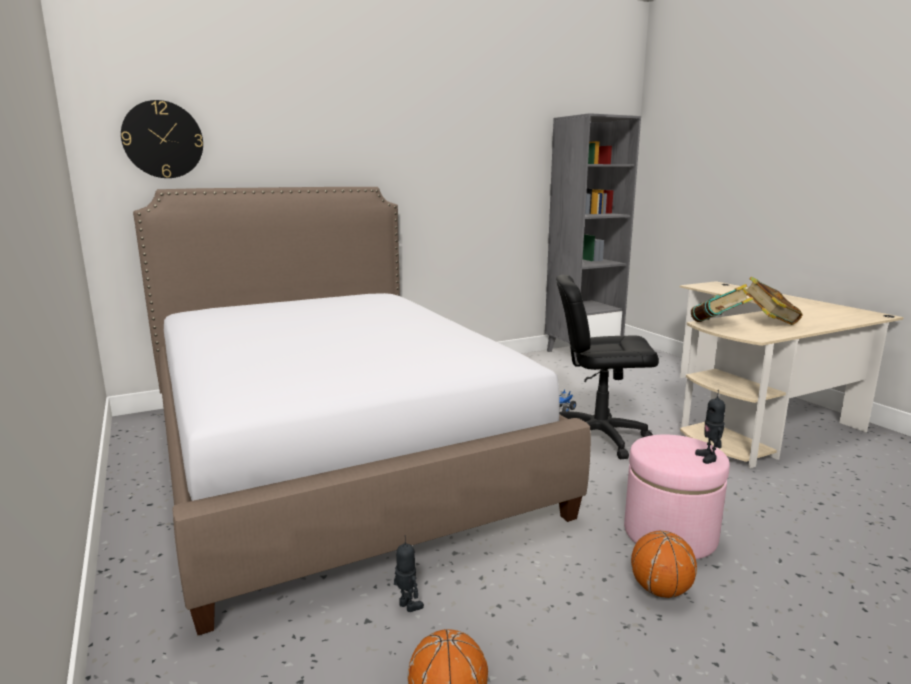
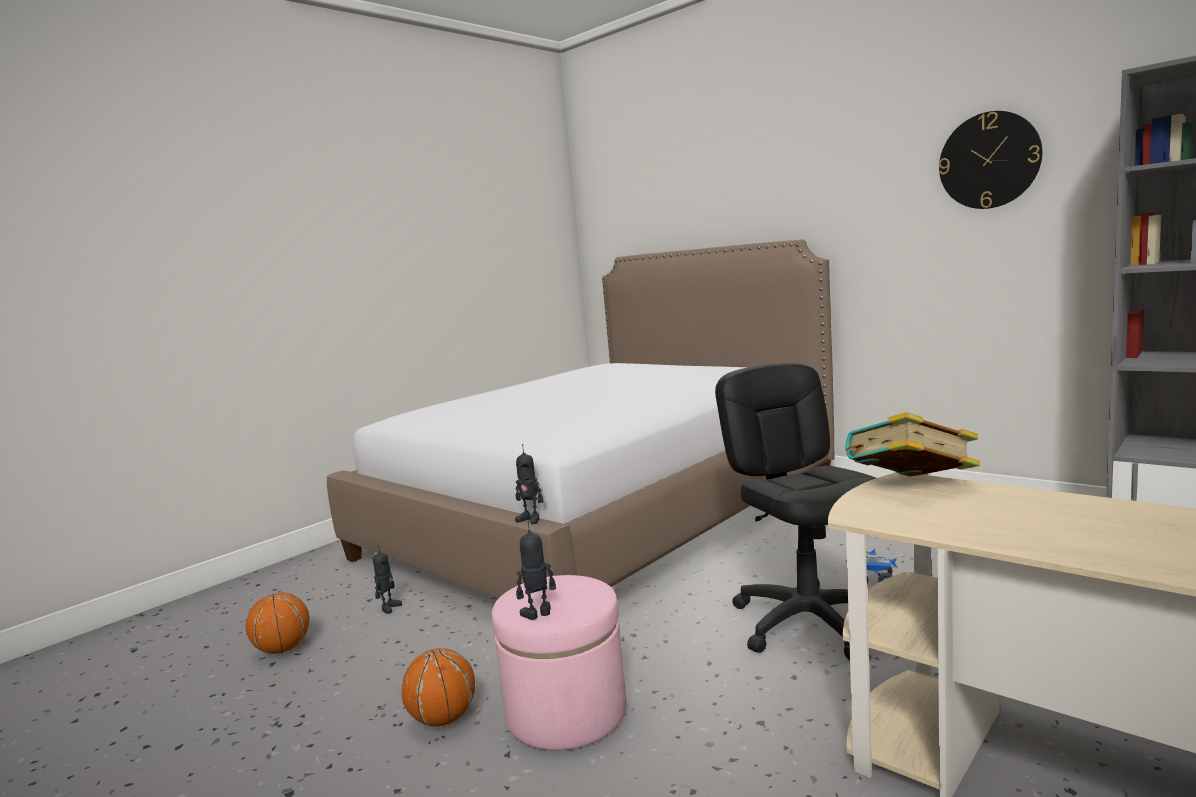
camera: 70 degrees right, 5 degrees down
(163, 139) = (628, 213): wall clock -> wall clock (989, 160)
(550, 426) = (530, 519): none -> toy robot
(768, 322) = (1032, 514): book -> none

